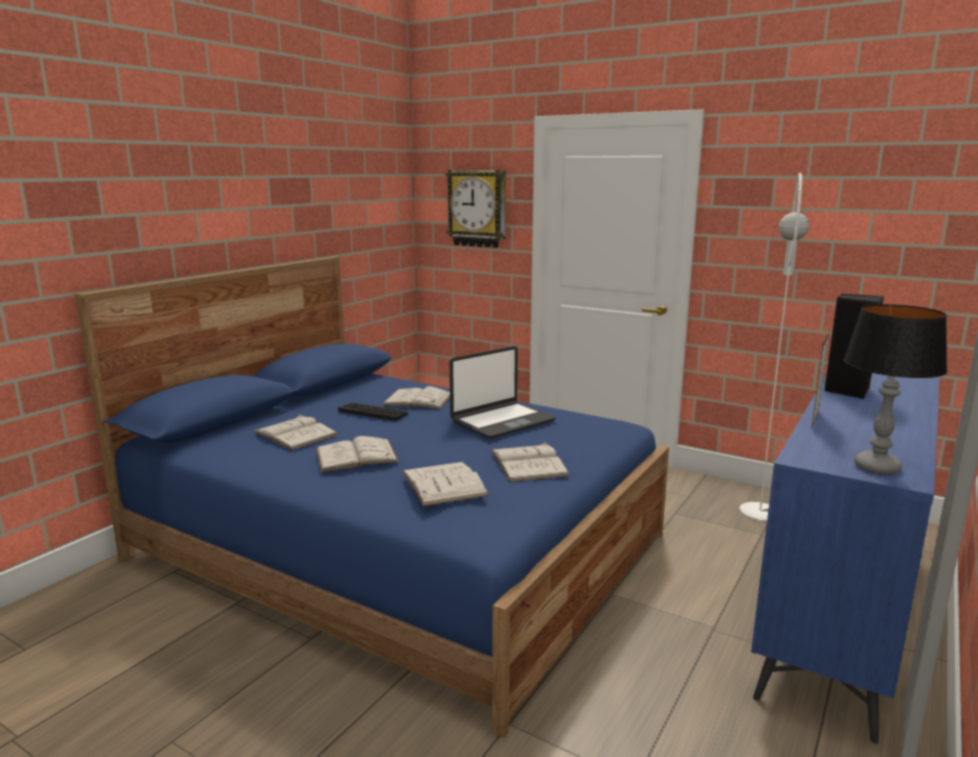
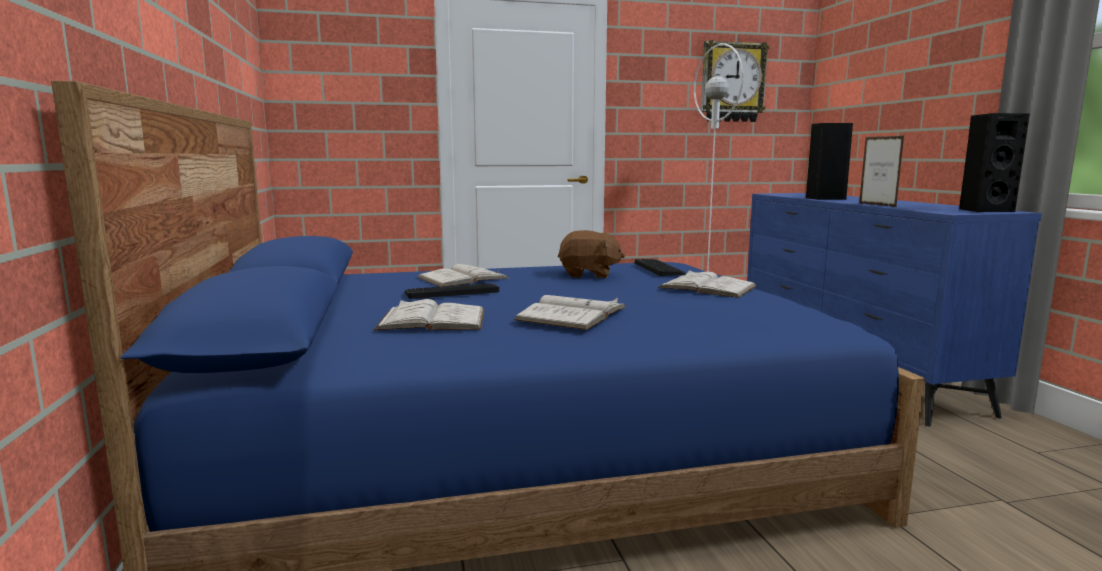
camera: 45 degrees left, 5 degrees down
(444, 484) = (721, 305): white book -> none
(477, 208) = (363, 83): wall clock -> wall clock (732, 82)
(502, 421) = (589, 275): laptop -> brown plush toy
(572, 430) = (659, 268): none -> keyboard
(877, 467) = (984, 210): table lamp -> black speaker

